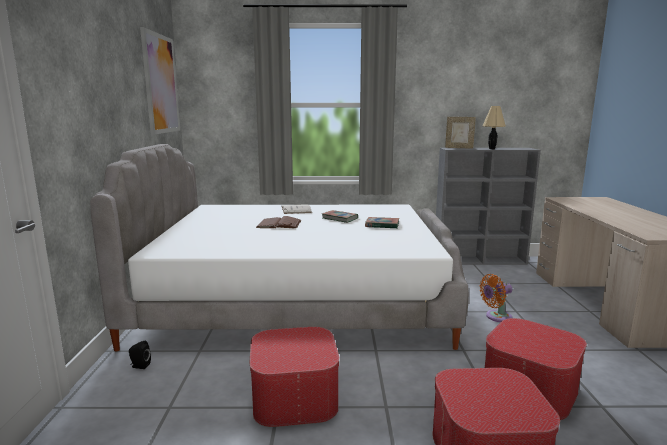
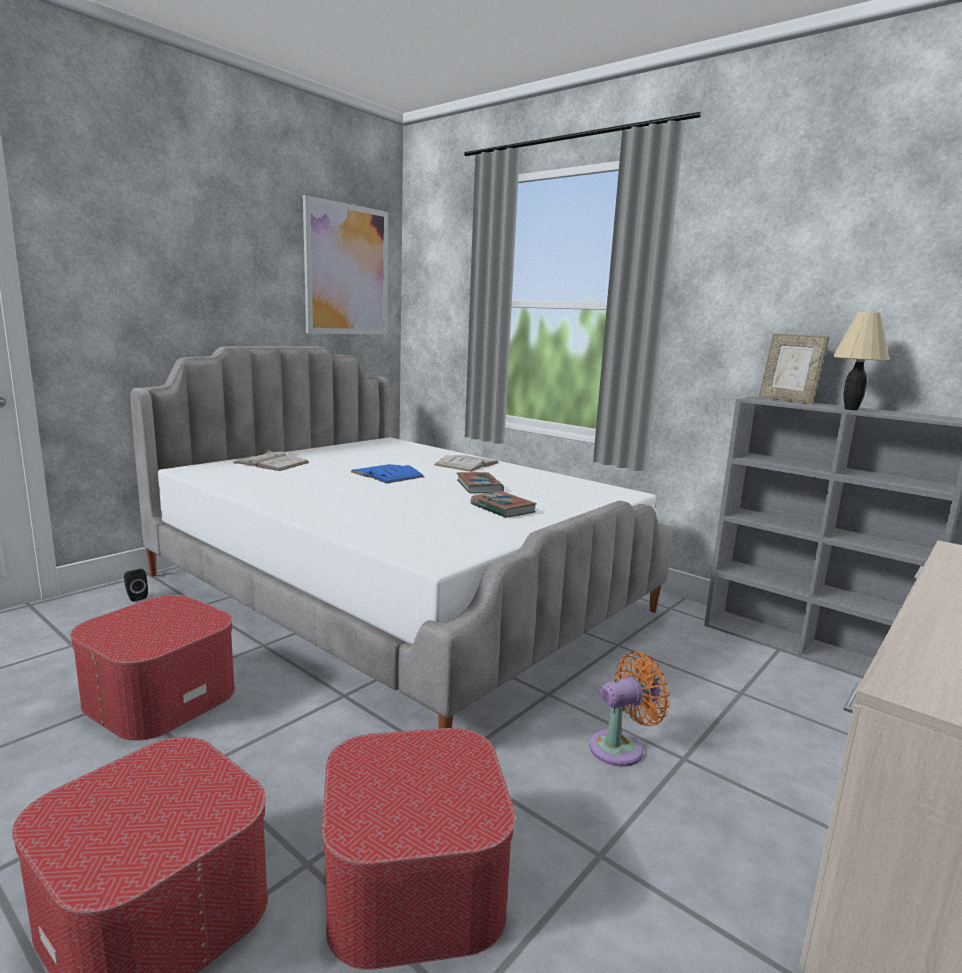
camera: 40 degrees right, 0 degrees up
(191, 235) = (271, 463): none -> white book
(279, 224) = (387, 474): brown book -> blue book
(496, 317) = (621, 747): orange fan -> orange fan turned 135 degrees clockwise

